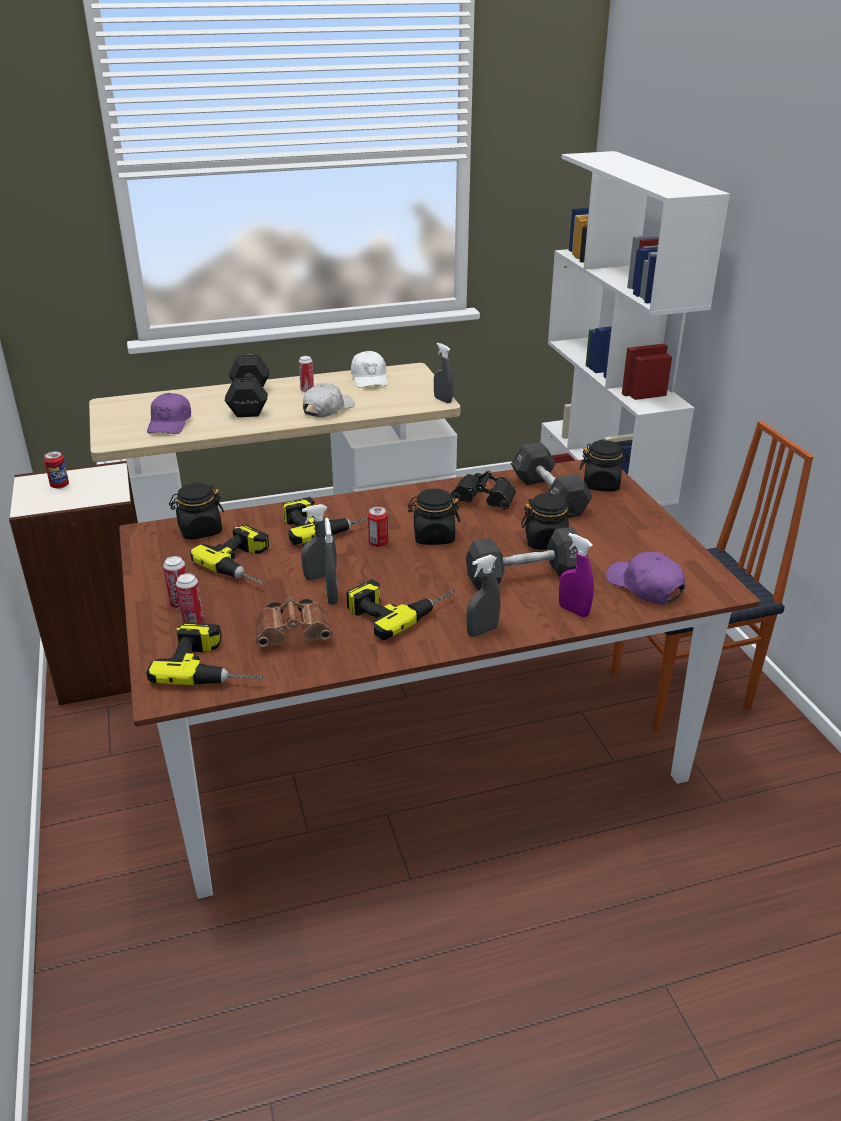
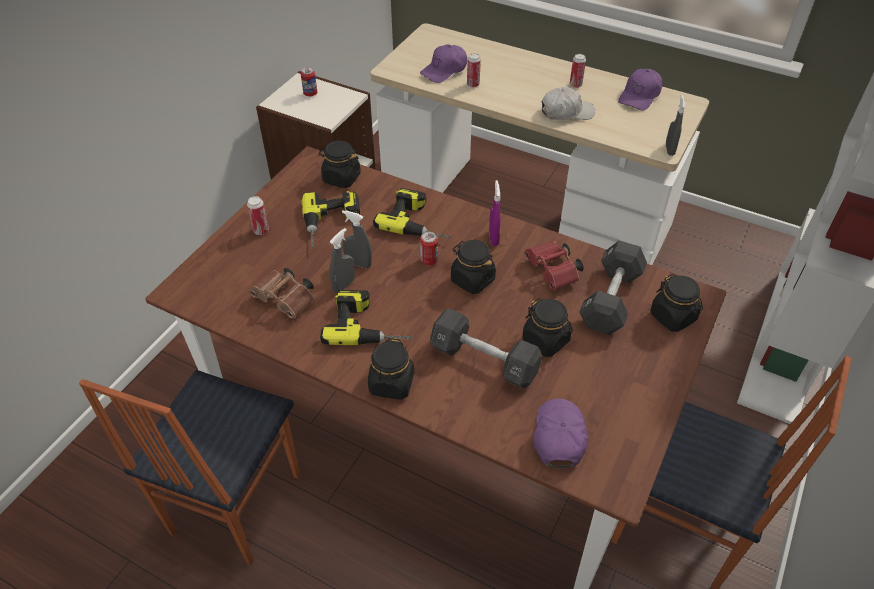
camera: 45 degrees right, 15 degrees up
(193, 622) = (250, 249): can -> can (473, 85)
(215, 664) = (222, 290): power drill -> none
(250, 400) = (522, 75): black dumbbell -> none
(320, 955) = (234, 504): none -> chair
(369, 378) = (640, 96): white cap -> purple cap
(482, 631) = (391, 383): grey spray bottle -> black jar
(486, 502) = (554, 273): black binoculars -> red binoculars
(573, 611) = (475, 416): purple spray bottle -> purple spray bottle (493, 238)

